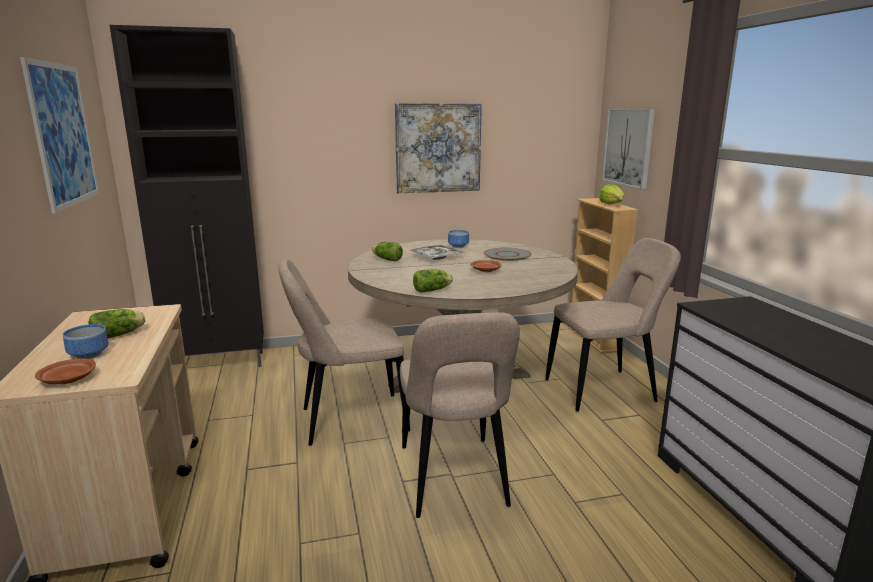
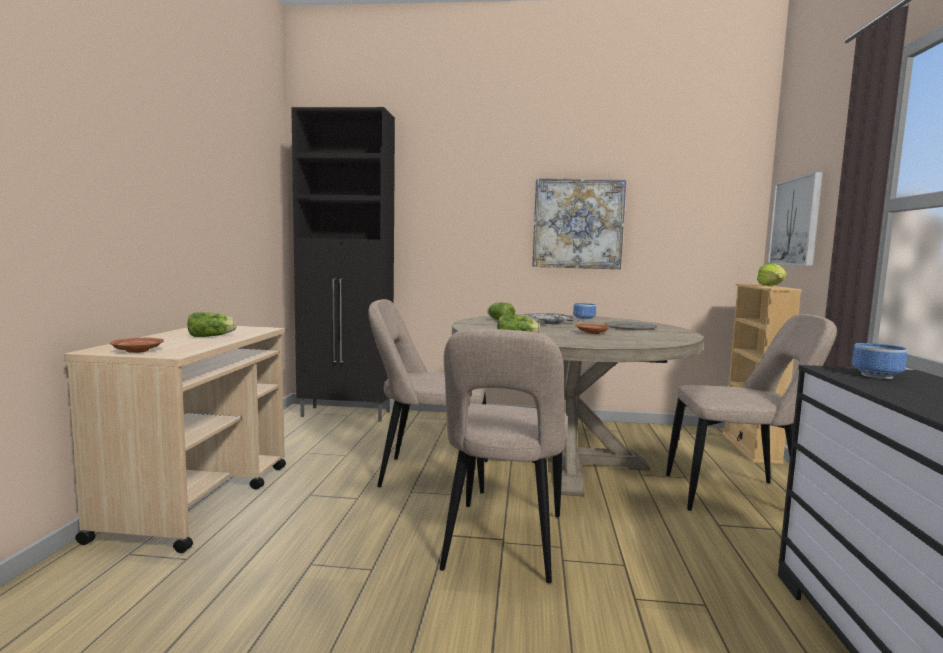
camera: 20 degrees right, 10 degrees down
(63, 135) = (232, 185): picture -> none
(90, 355) = (174, 342): bowl -> bowl (879, 376)

